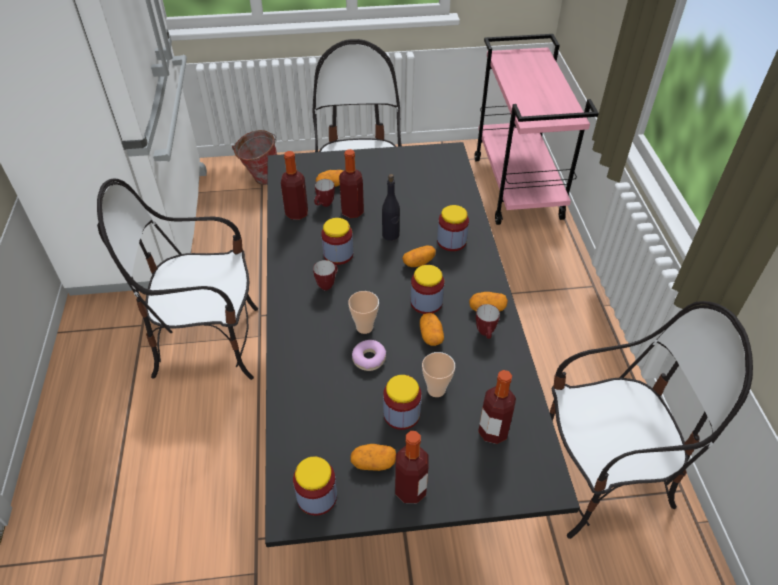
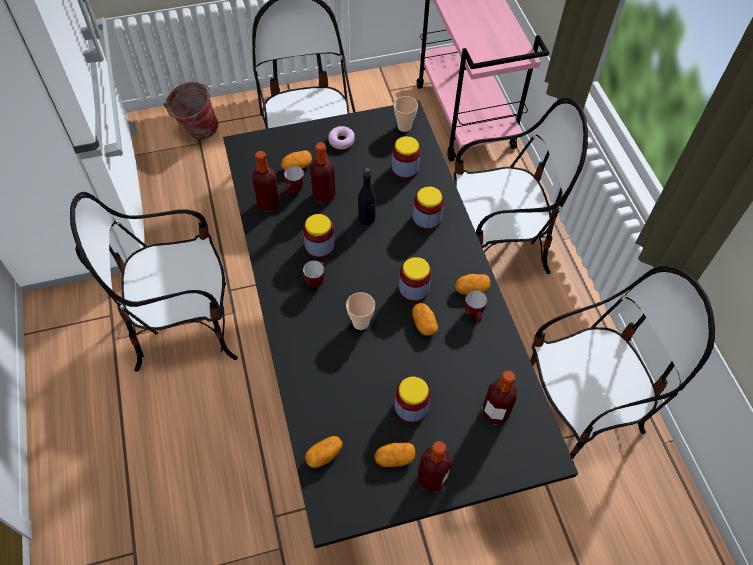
camera: 10 degrees left, 10 degrees up
(317, 496) = (351, 497): jar -> jar (405, 168)
(369, 358) = (371, 355): donut -> donut (341, 141)
(419, 262) = (399, 246): potato -> potato (324, 455)
(436, 389) = (438, 378): cup -> cup (404, 127)
(530, 309) = (494, 251): none -> chair

